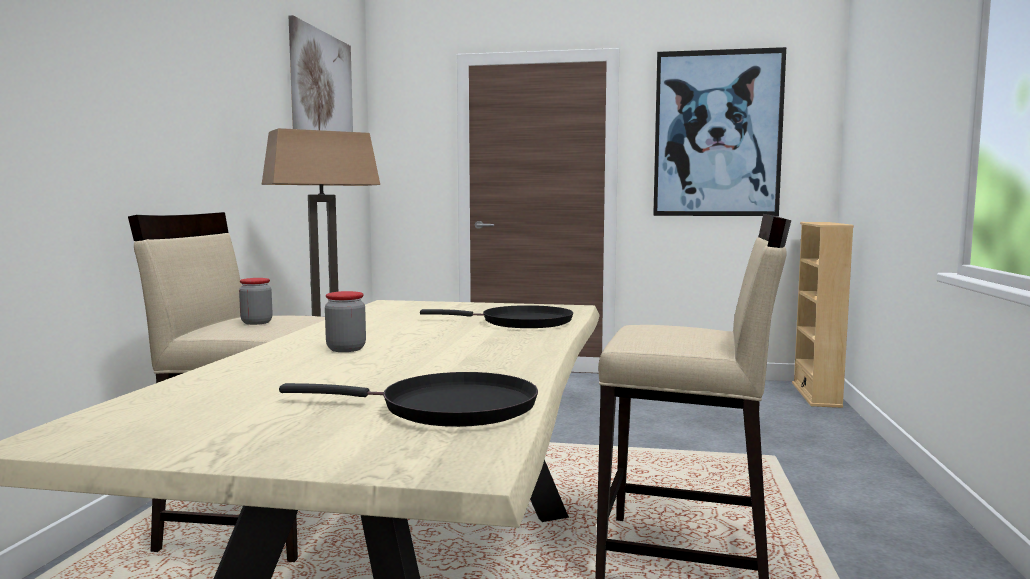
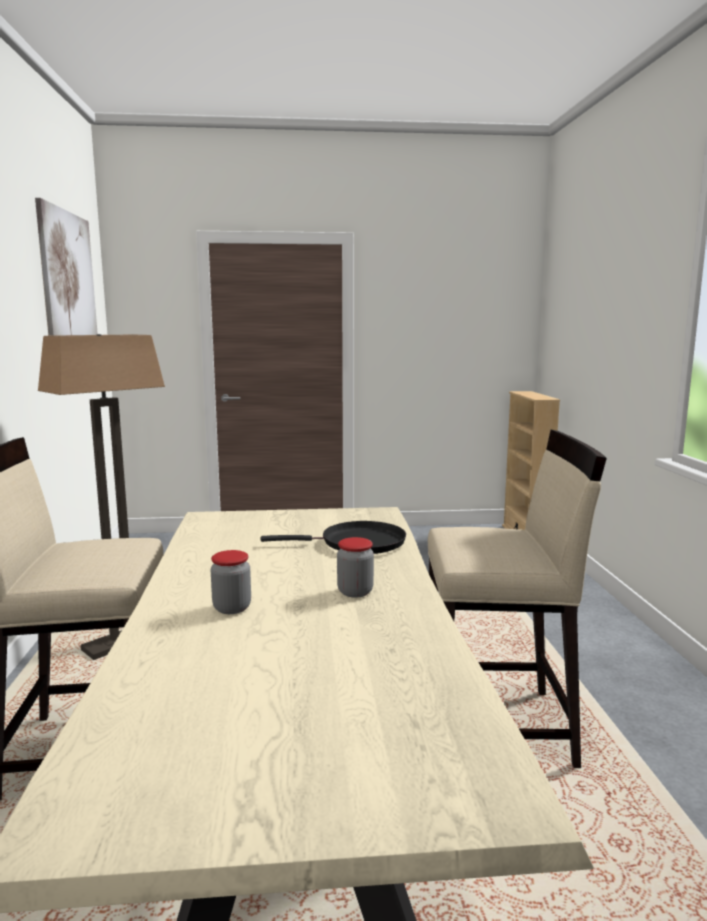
camera: 15 degrees left, 5 degrees up
(256, 322) = (87, 560): jar -> jar (355, 592)
(448, 408) = (414, 703): black frying pan -> none
(717, 134) = (440, 314): picture -> none

